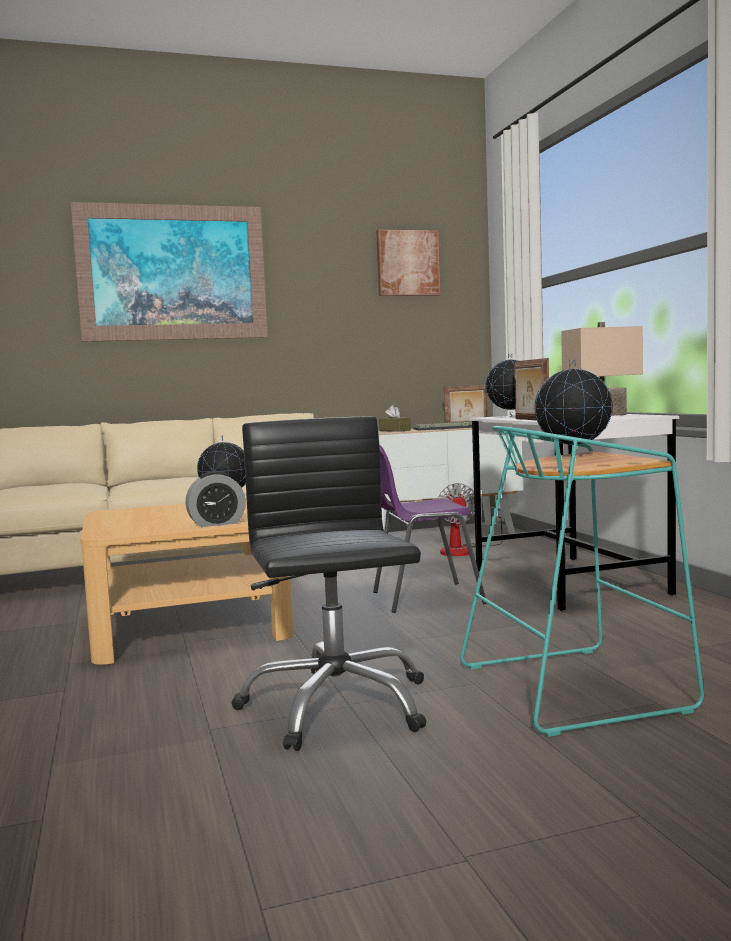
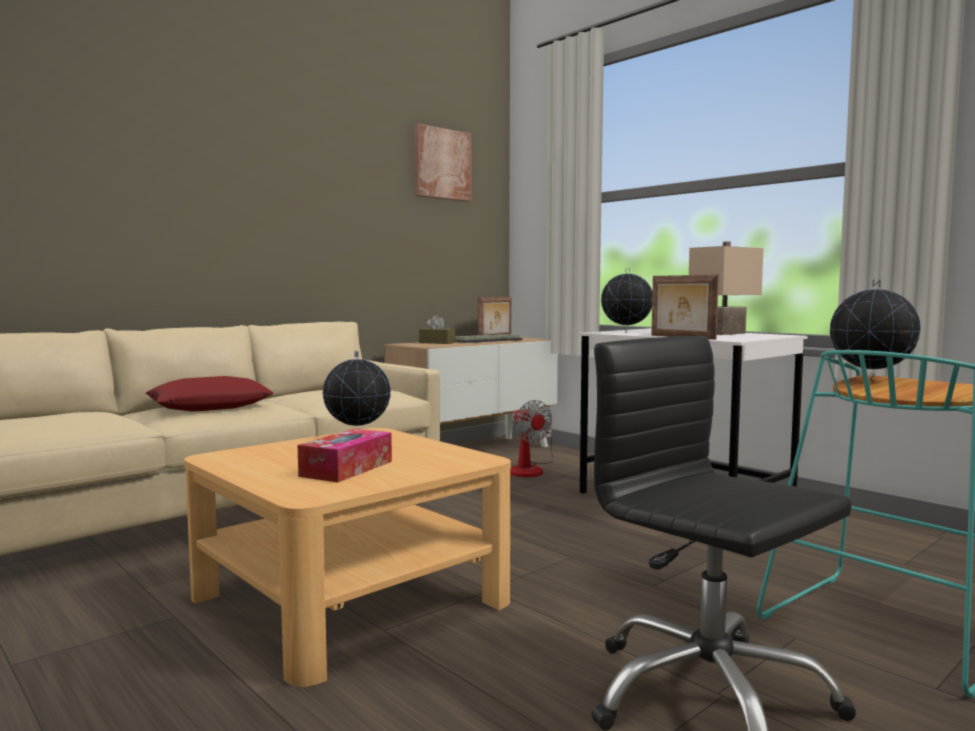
camera: 25 degrees left, 0 degrees up
(162, 480) = (210, 405): none -> red pillow
(165, 521) = (347, 468): none -> tissue box
(173, 273) = (194, 141): picture -> none
(217, 523) = (431, 469): alarm clock -> none
(424, 598) = (577, 531): purple chair -> none

